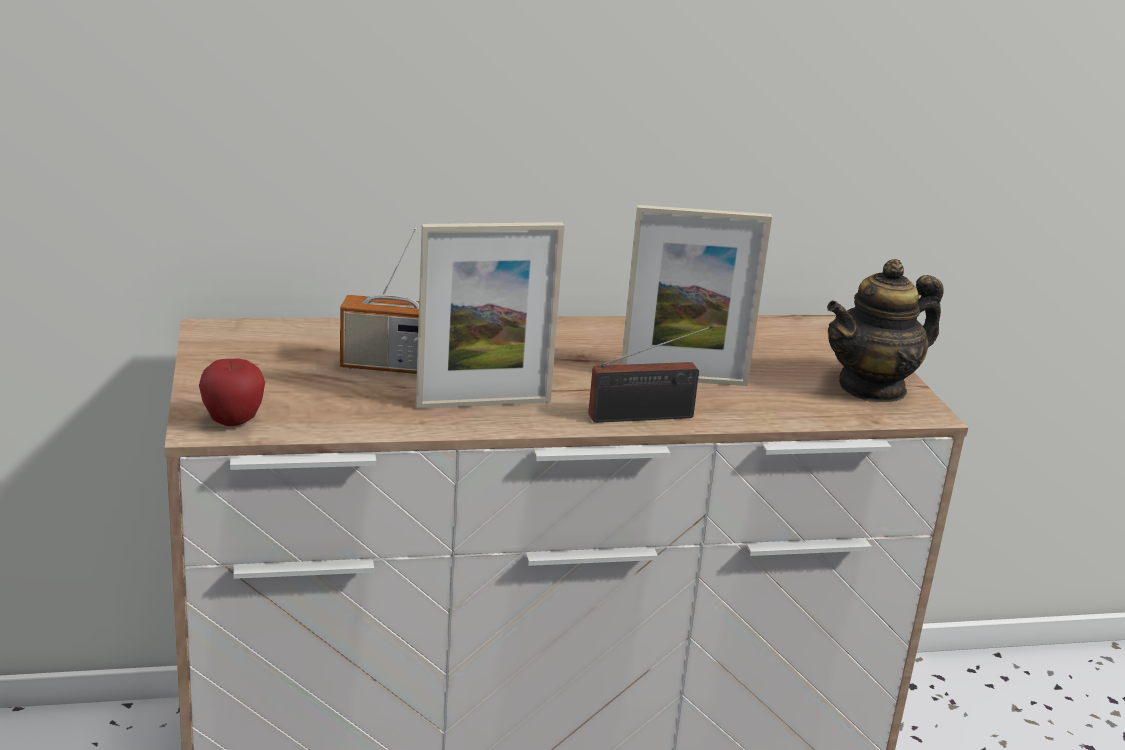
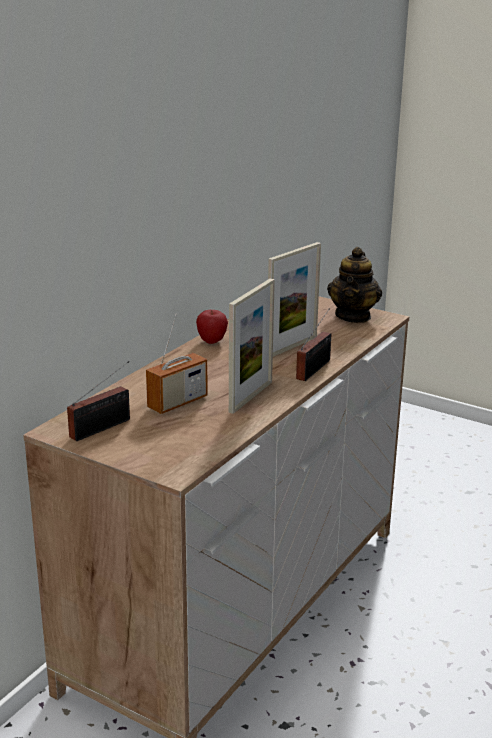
camera: 45 degrees left, 0 degrees up
(233, 422) = (179, 463): apple -> apple (212, 341)
(259, 350) = (104, 427): none -> radio

